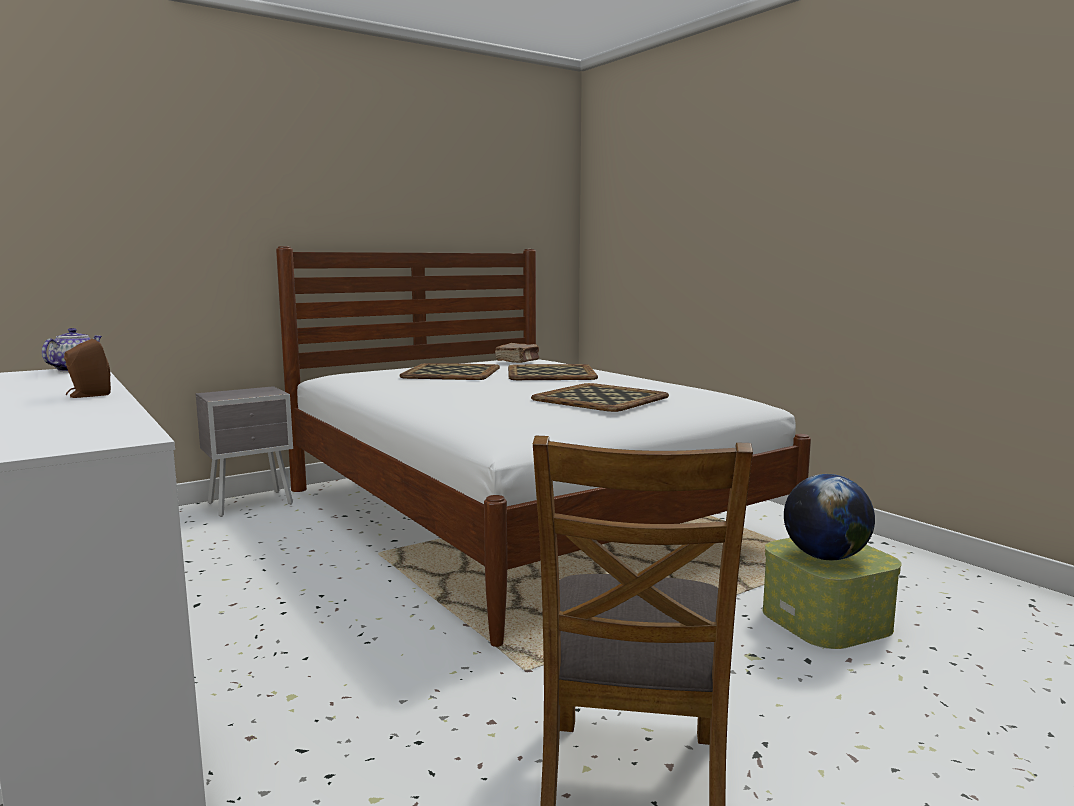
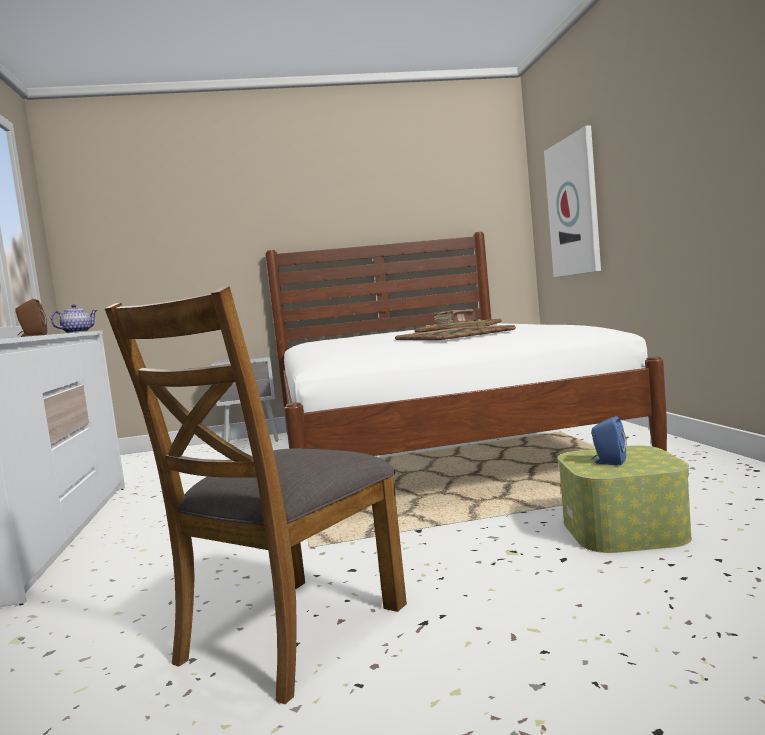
camera: 25 degrees right, 5 degrees down
(451, 373) = (382, 333): tray -> none
(651, 240) = (574, 207): none -> picture
(825, 557) = (608, 462): globe -> blue speaker

